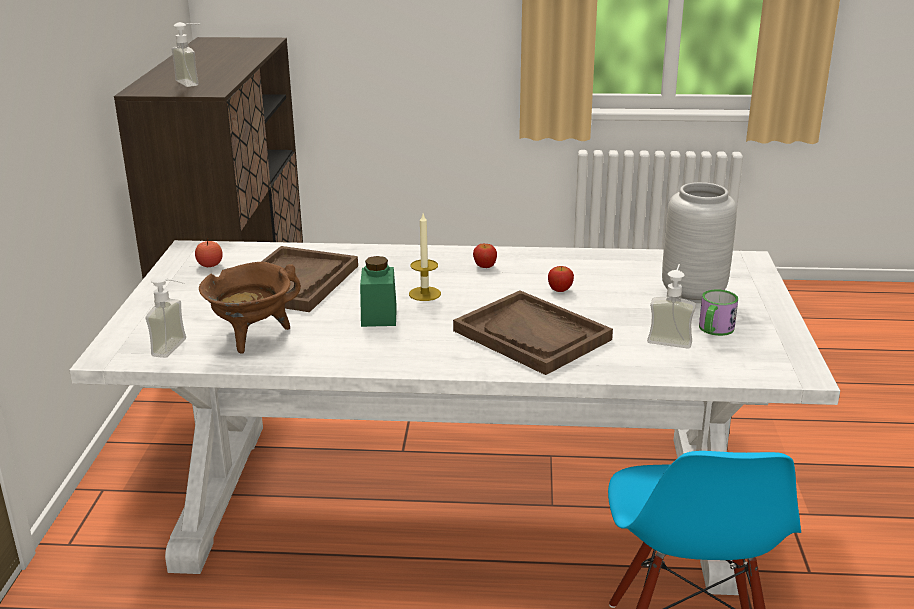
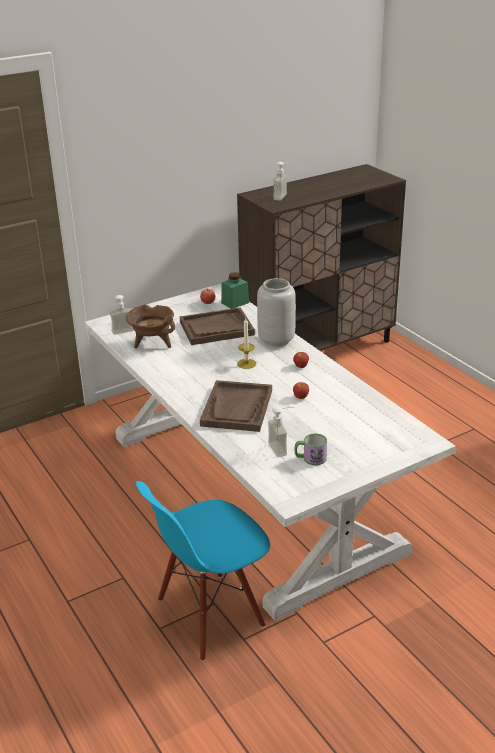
camera: 55 degrees right, 5 degrees up
(379, 316) = (208, 362): green jar -> green jar (235, 303)
(692, 292) = (352, 437): grey vase -> grey vase (277, 340)

